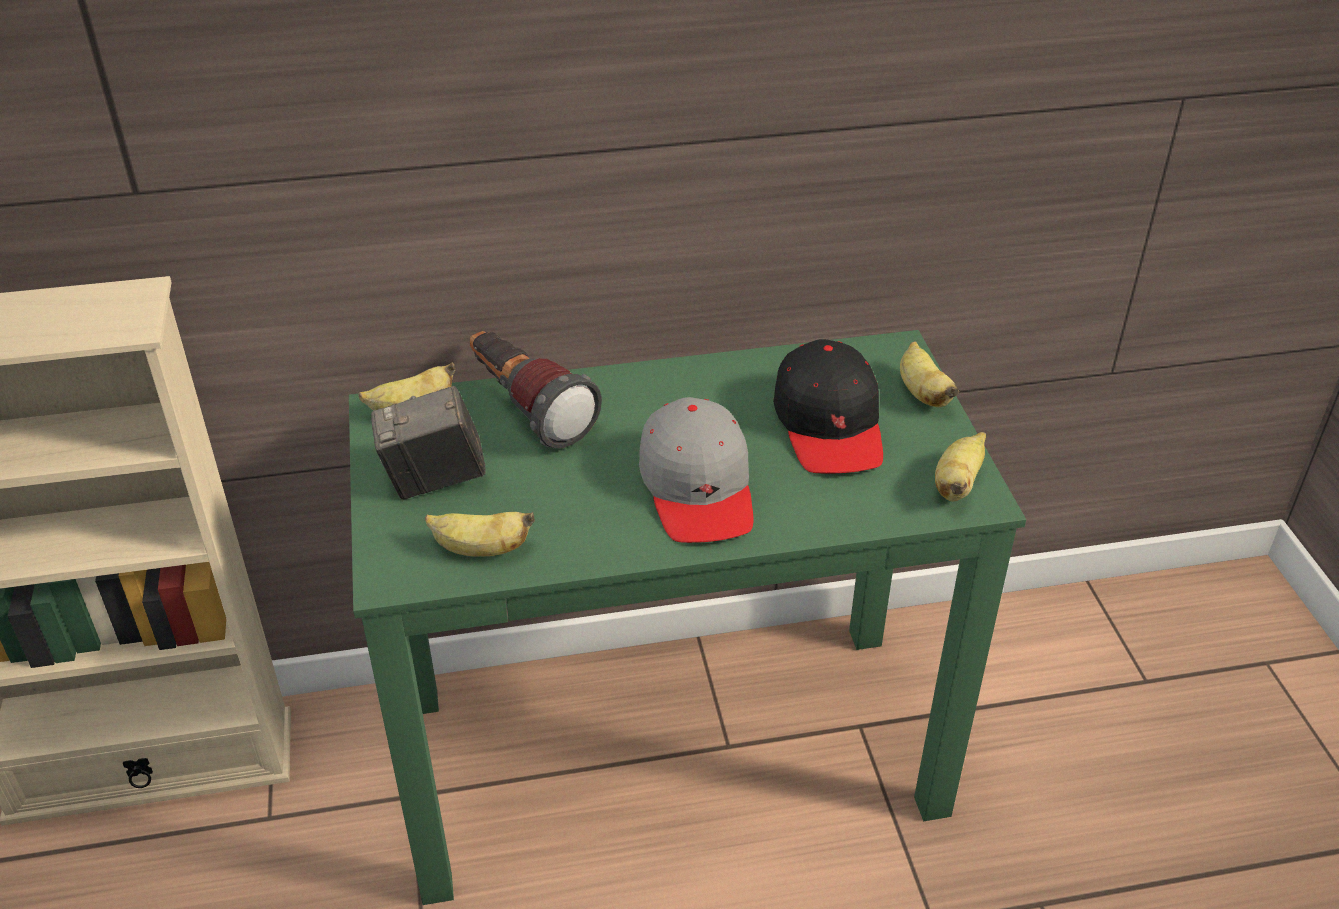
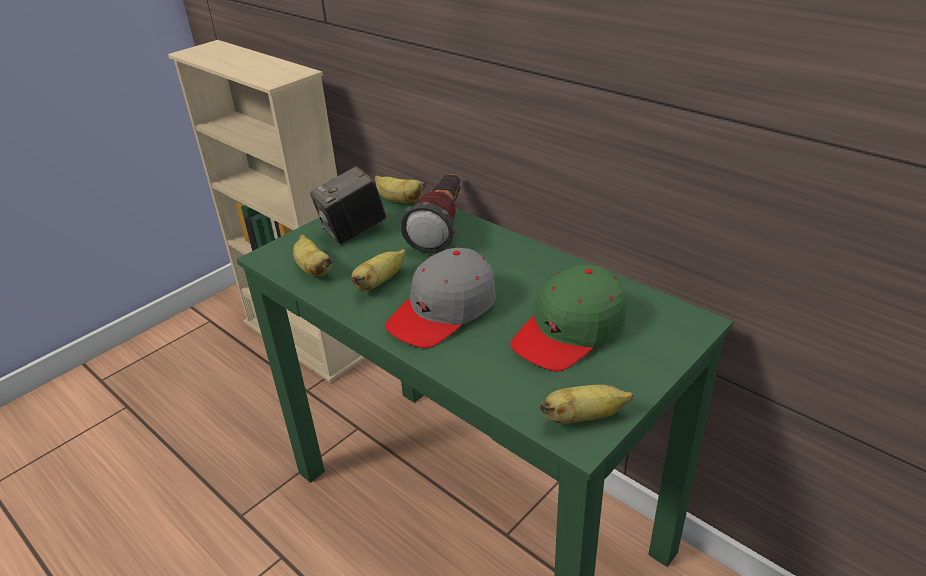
camera: 55 degrees right, 5 degrees down
(434, 480) = (353, 231): camera -> camera turned 75 degrees counterclockwise
(830, 425) = (570, 331): black cap -> green cap
(922, 393) = (663, 354): banana -> banana (379, 282)

